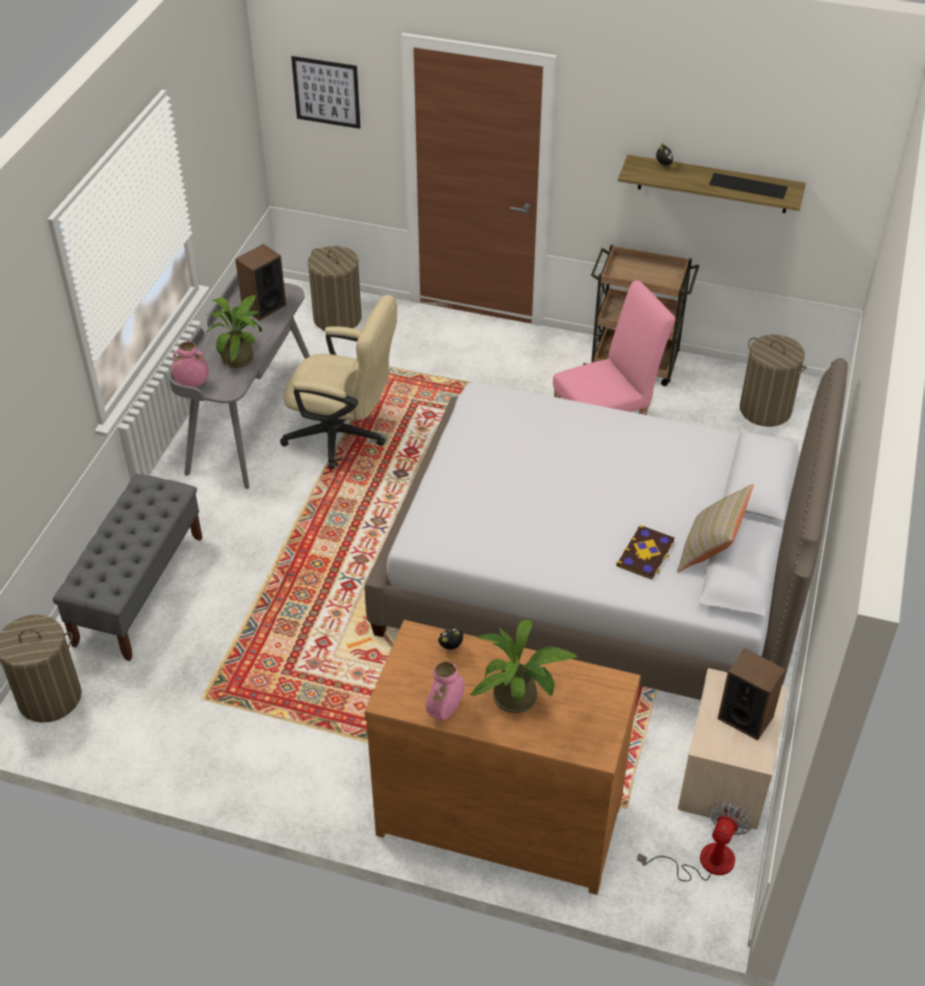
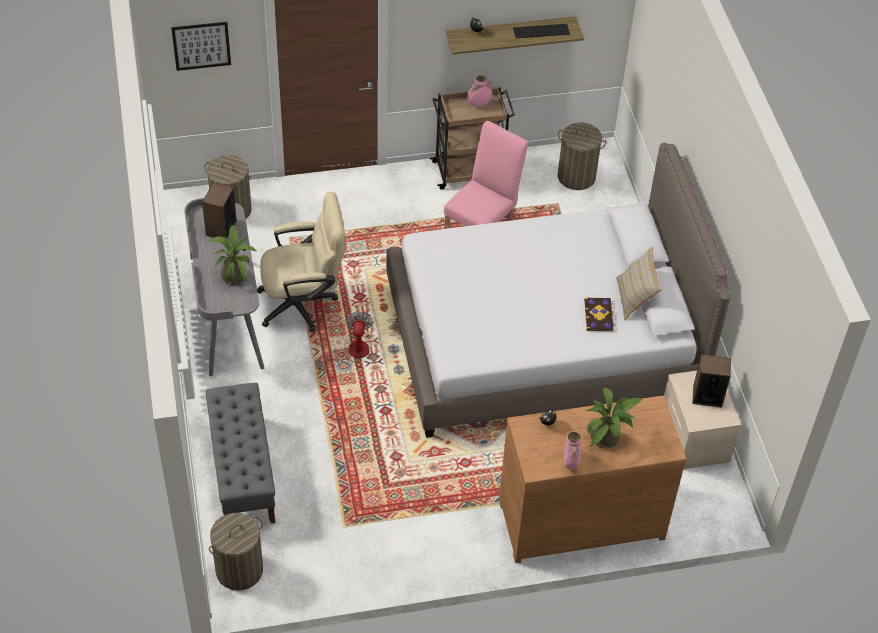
camera: 30 degrees left, 5 degrees up
(192, 384) = (216, 308): pink vase -> pink vase (479, 104)
(703, 861) = (712, 493): fan -> fan (351, 354)

